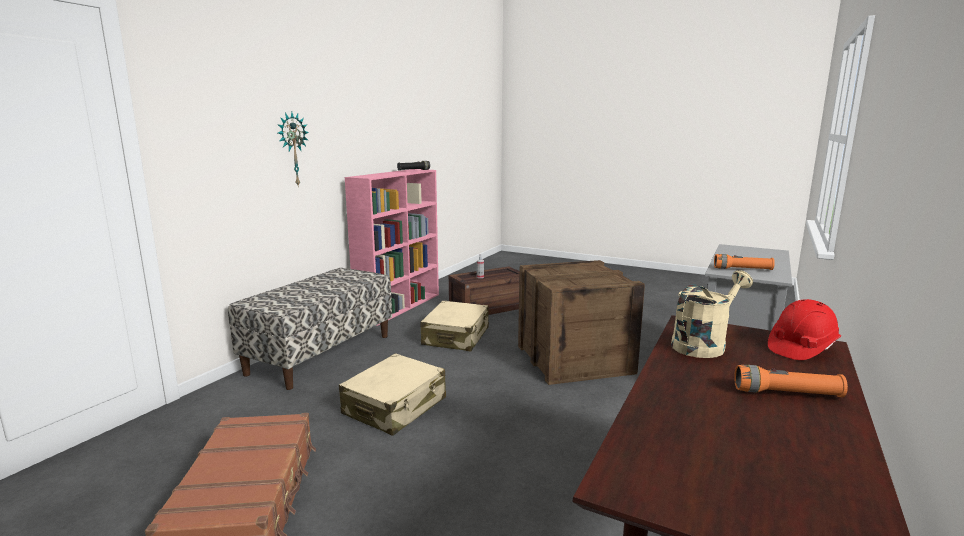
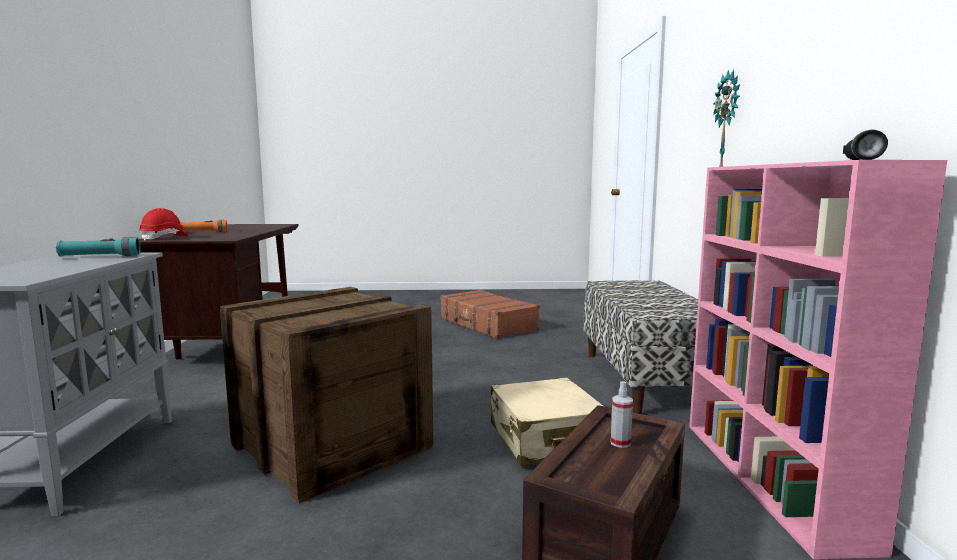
camera: 150 degrees right, 5 degrees down
(395, 407) = (483, 363): beige suitcase -> none
(703, 344) = (227, 236): beige watering can -> none
(742, 269) = (100, 256): orange flashlight -> turquoise flashlight

